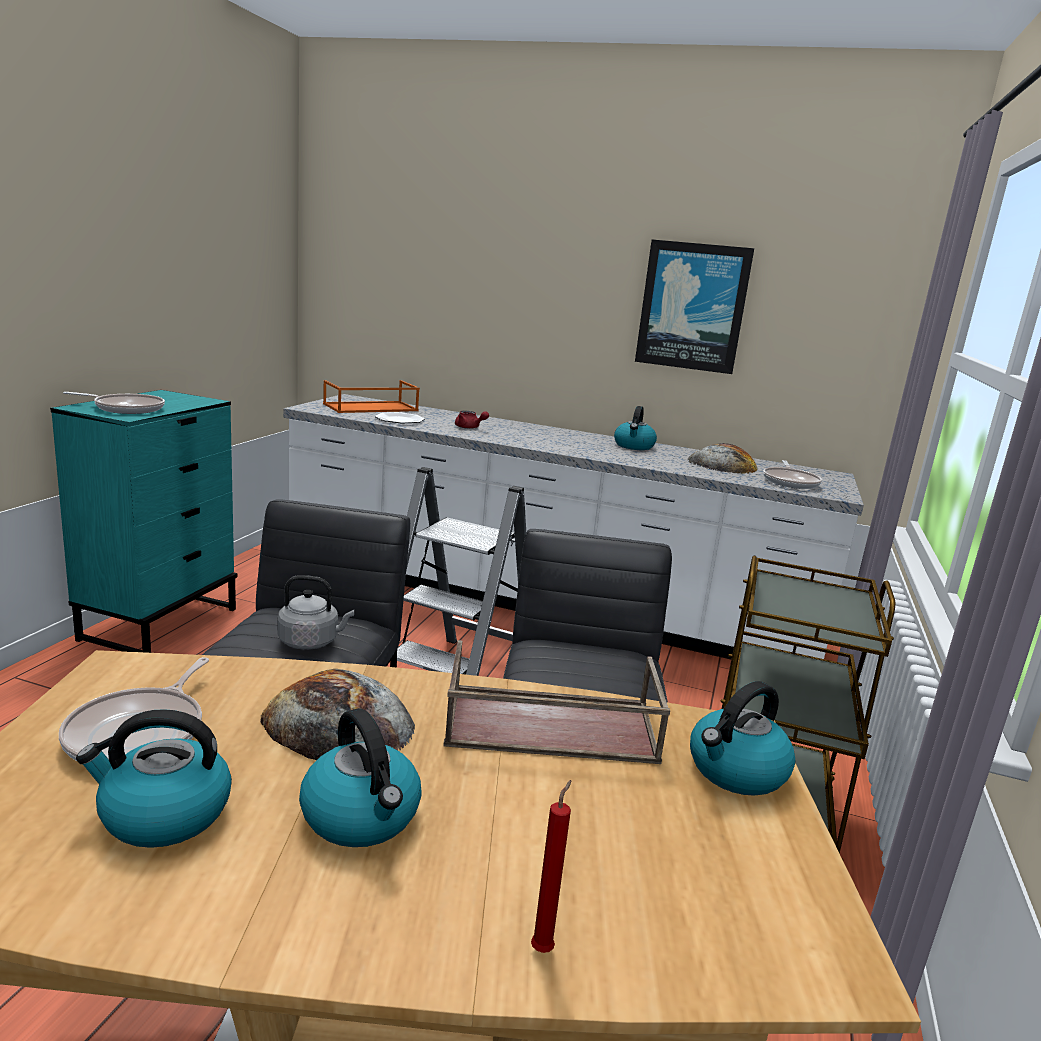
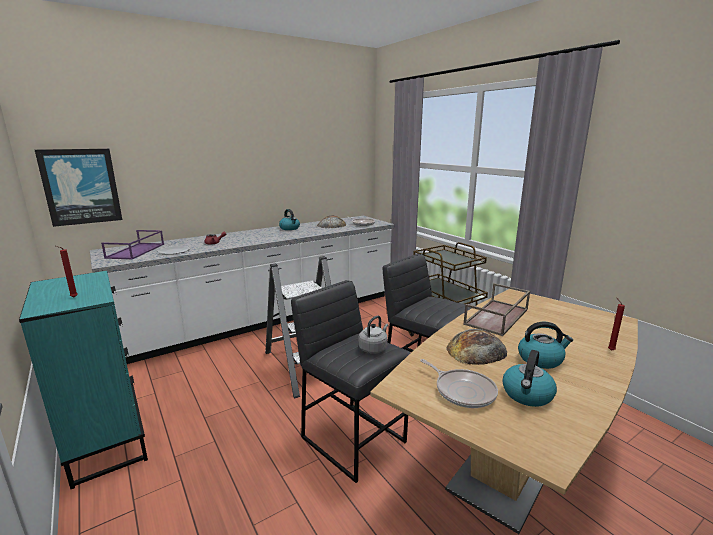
camera: 50 degrees left, 0 degrees up
(125, 408) = (73, 298): frying pan -> red candle
(370, 407) = (136, 251): orange tray -> purple tray
(692, 307) = (291, 158): picture -> picture (81, 186)
(736, 771) = (535, 302): kettle -> none

